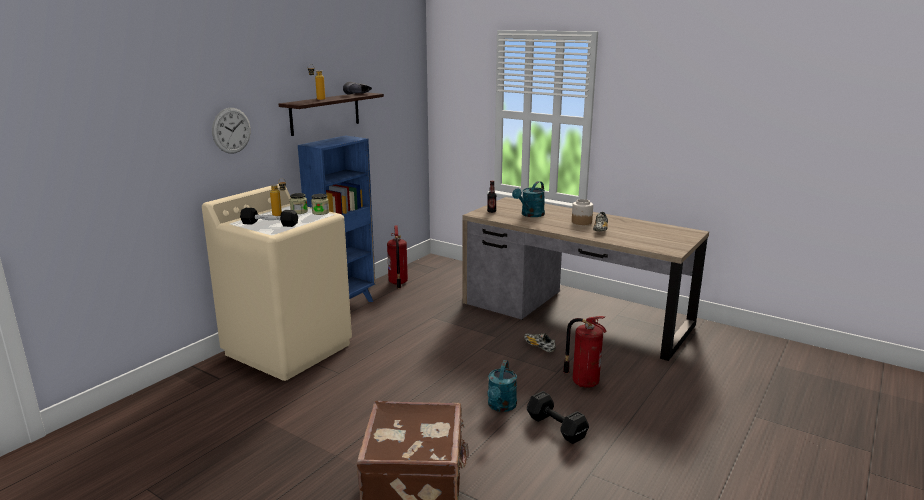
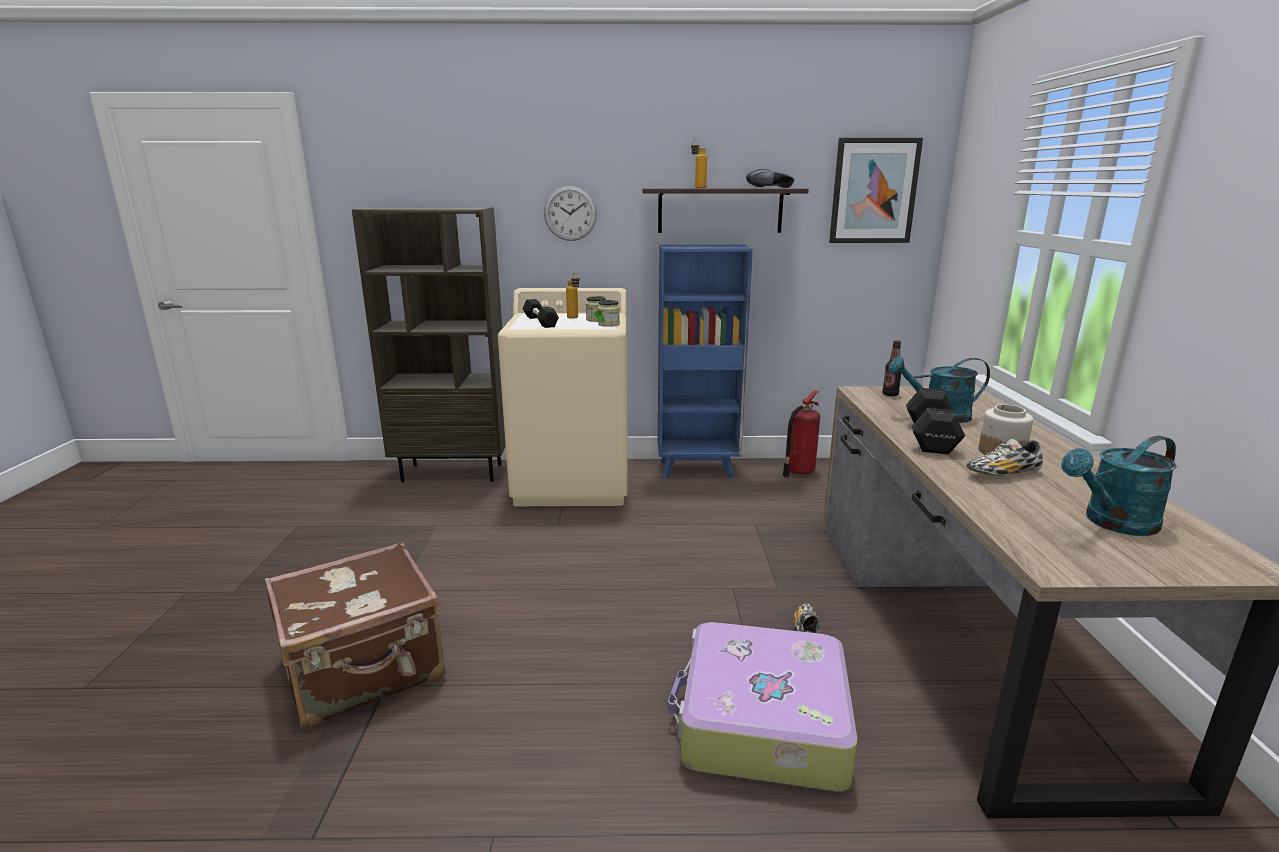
camera: 55 degrees right, 0 degrees up
(180, 389) = (453, 472): none -> brown bookcase
(397, 89) = (874, 191): none -> picture
(501, 407) = (600, 664): turquoise watering can -> turquoise watering can (1112, 523)
(557, 428) = (592, 744): black dumbbell -> black dumbbell (930, 438)
(583, 382) = (761, 723): fire extinguisher -> suitcase

